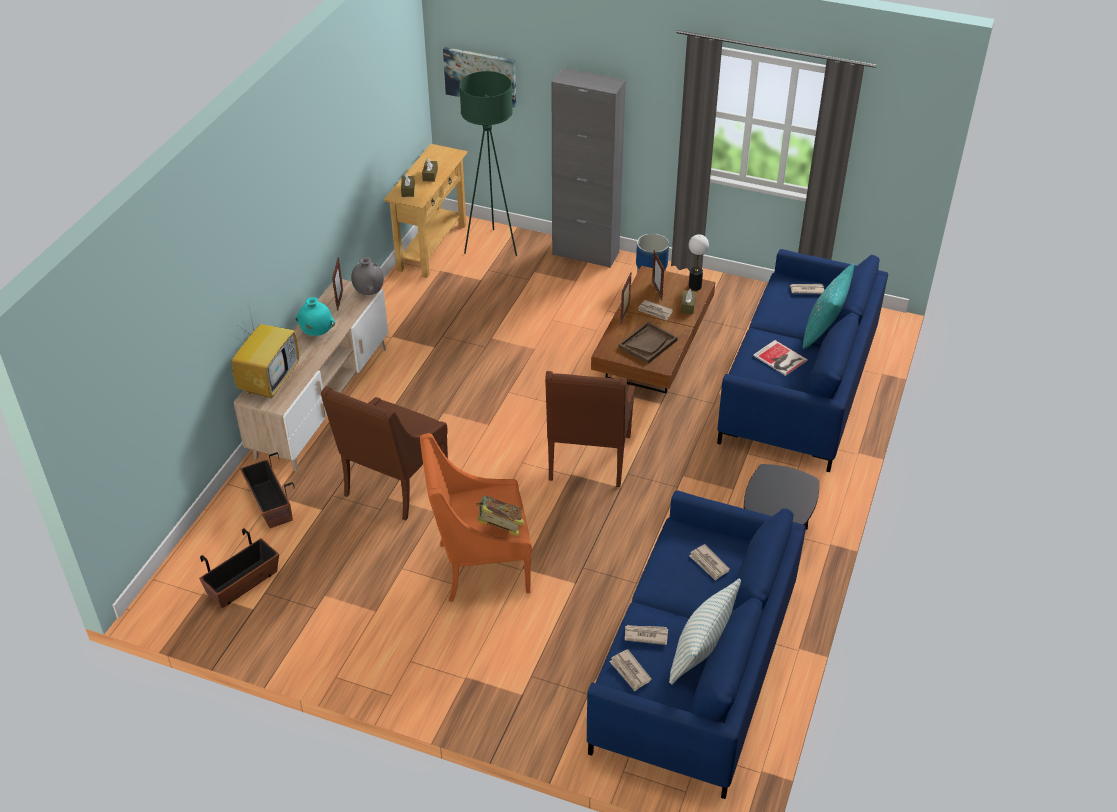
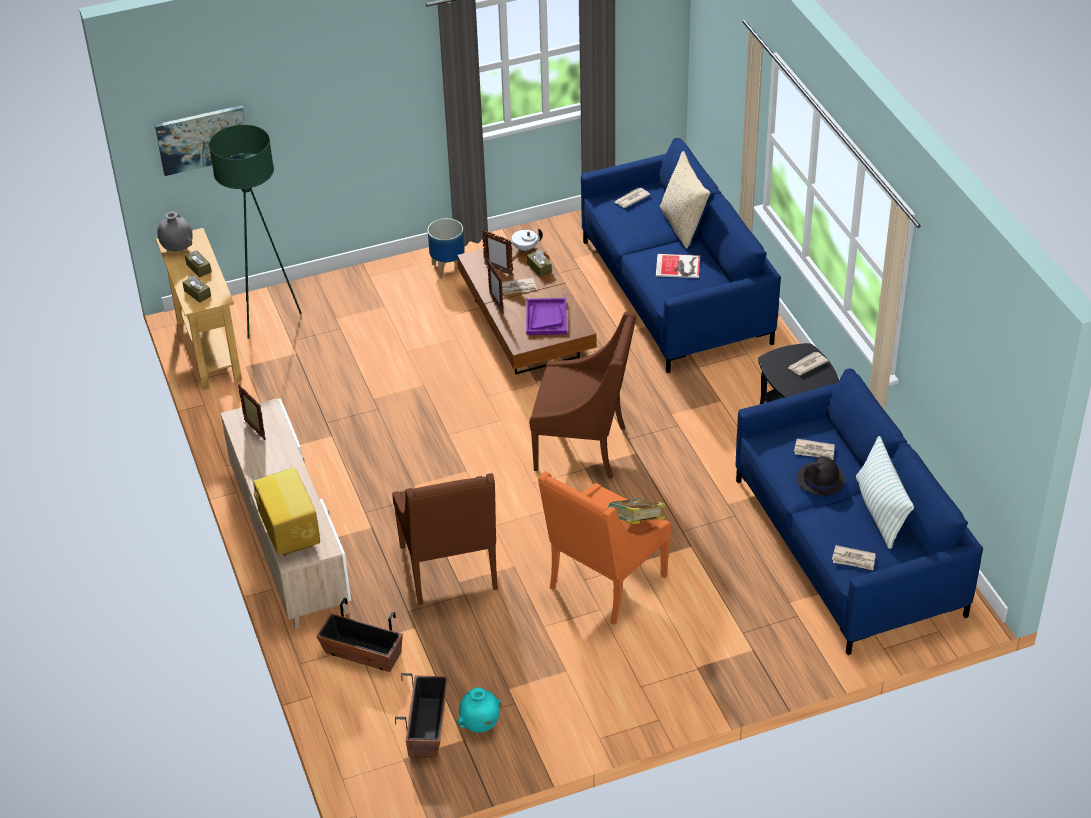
camera: 40 degrees left, 0 degrees up
(316, 333) = (273, 470): turquoise vase -> turquoise vase (480, 725)
(369, 292) = (271, 407): grey vase -> grey vase (177, 249)
(585, 253) = (362, 277): grey cabinet -> none
(588, 460) = (584, 448): brown armchair -> brown armchair turned 45 degrees counterclockwise
(645, 635) = (833, 528): newspaper -> newspaper (807, 365)
(647, 344) = (546, 318): brown tray -> purple tray
(684, 590) = (820, 480): none -> black hat
(695, 286) = (524, 248): table lamp -> white teapot
(823, 330) = (683, 226): turquoise pillow -> beige pillow

